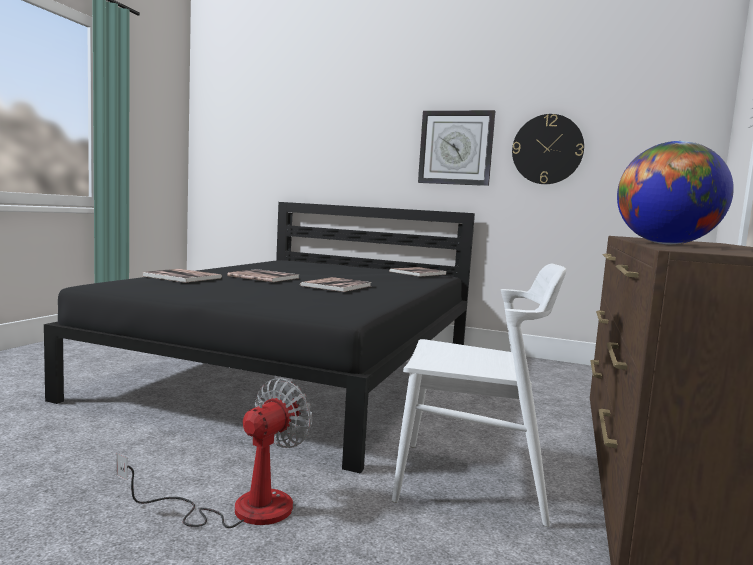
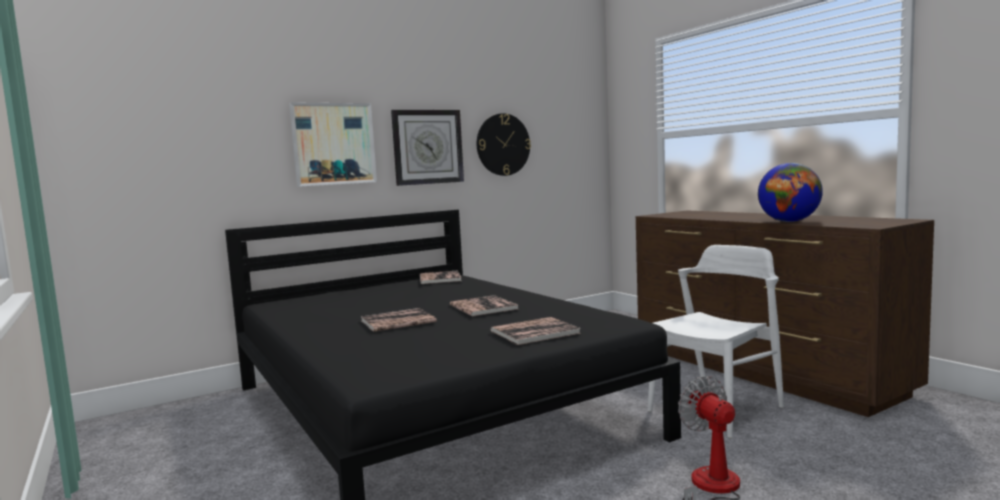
camera: 50 degrees left, 0 degrees up
(182, 277) = (357, 347): book -> book (534, 332)
(368, 141) = (333, 144): none -> picture

